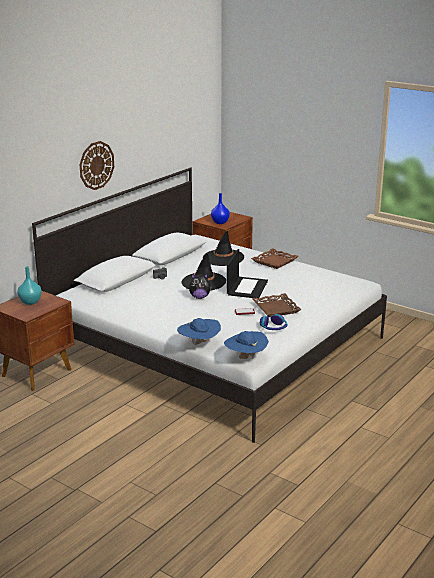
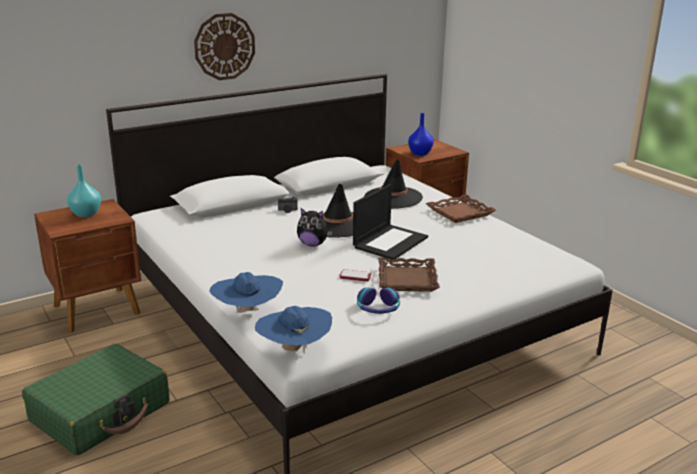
camera: 20 degrees right, 0 degrees up
(105, 430) = (101, 412): none -> green suitcase

